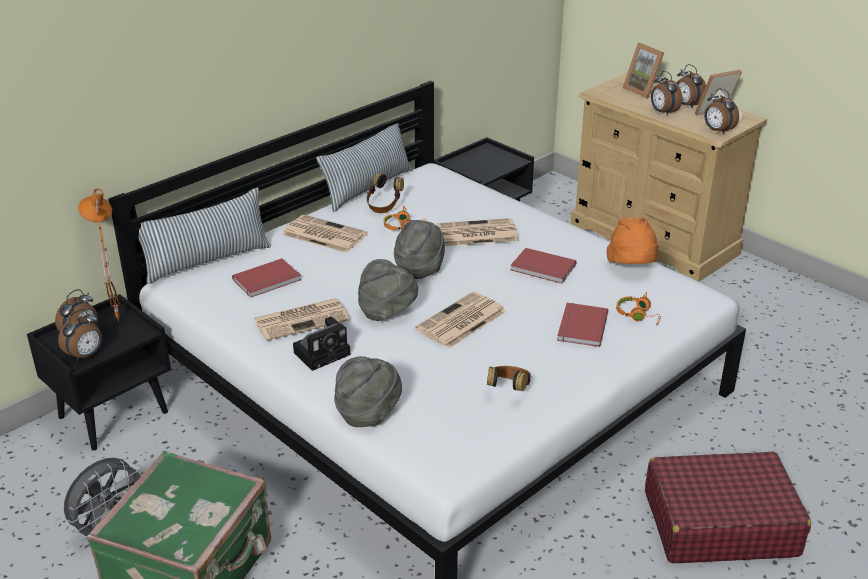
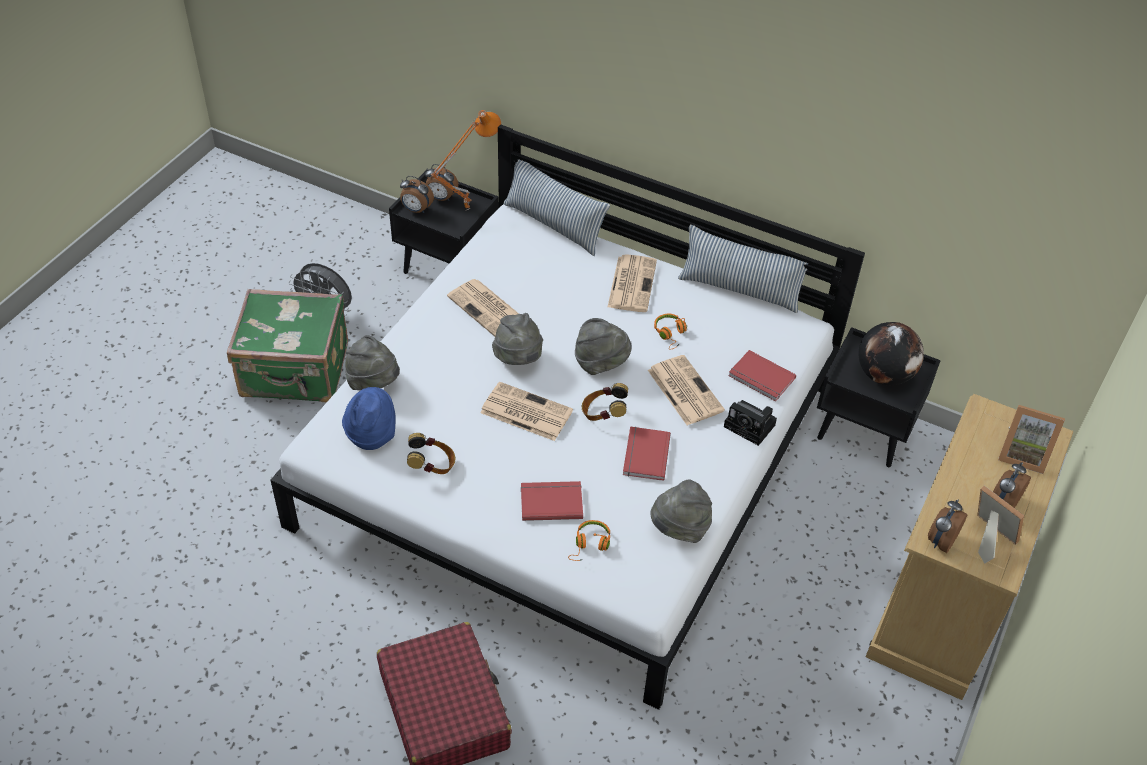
camera: 70 degrees right, 15 degrees up
(268, 281) = (538, 271): red book -> red book (761, 378)
(323, 352) = (445, 335): camera -> camera (751, 426)
(384, 206) = (707, 310): headphones -> headphones (603, 414)
(445, 425) = (371, 433): none -> blue hat
(487, 162) = (884, 375): none -> globe
(631, 268) = (679, 529): orange hat -> grey hat
(643, 90) = (1022, 454): picture frame -> picture frame turned 105 degrees counterclockwise
(663, 112) = (964, 480): alarm clock -> none

